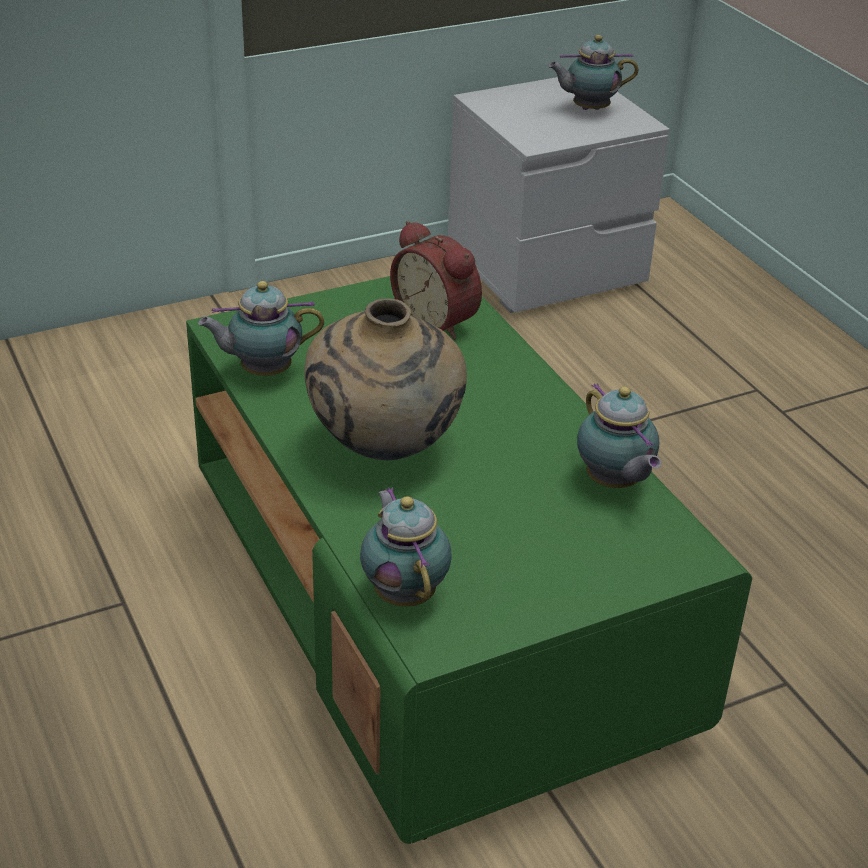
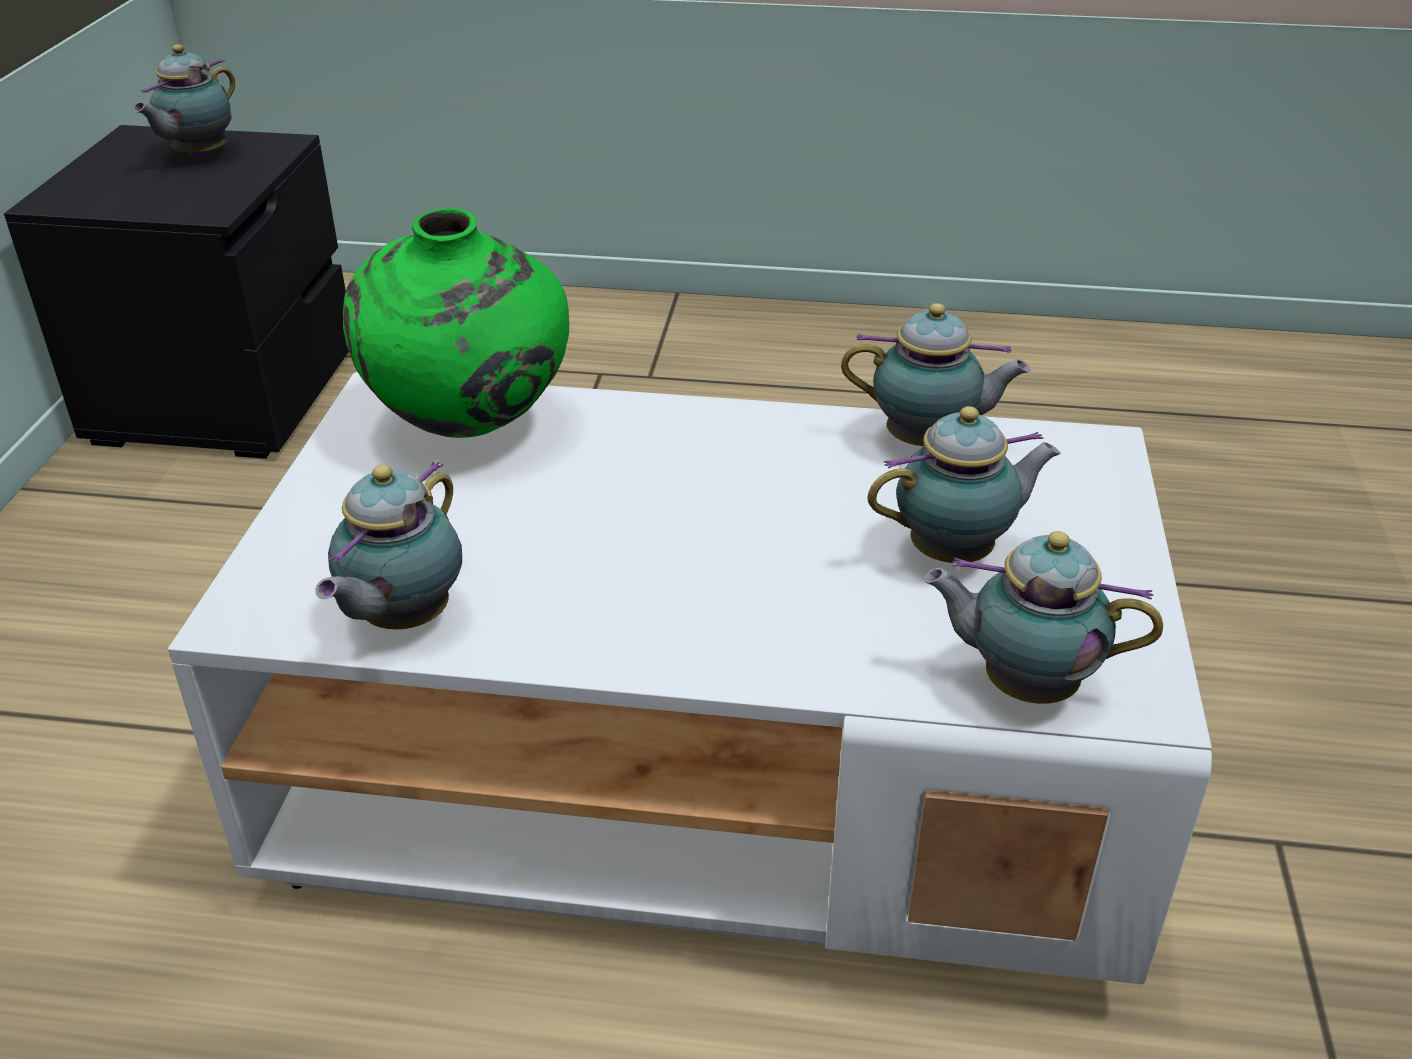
camera: 55 degrees left, 0 degrees up
(386, 449) = (705, 580): beige vase -> none
(431, 608) = (710, 777): green coffee table -> white coffee table
(438, 320) = (471, 428): alarm clock -> green vase
(505, 531) = (957, 553): none -> teapot
(544, 266) = (220, 395): white nightstand -> black nightstand

